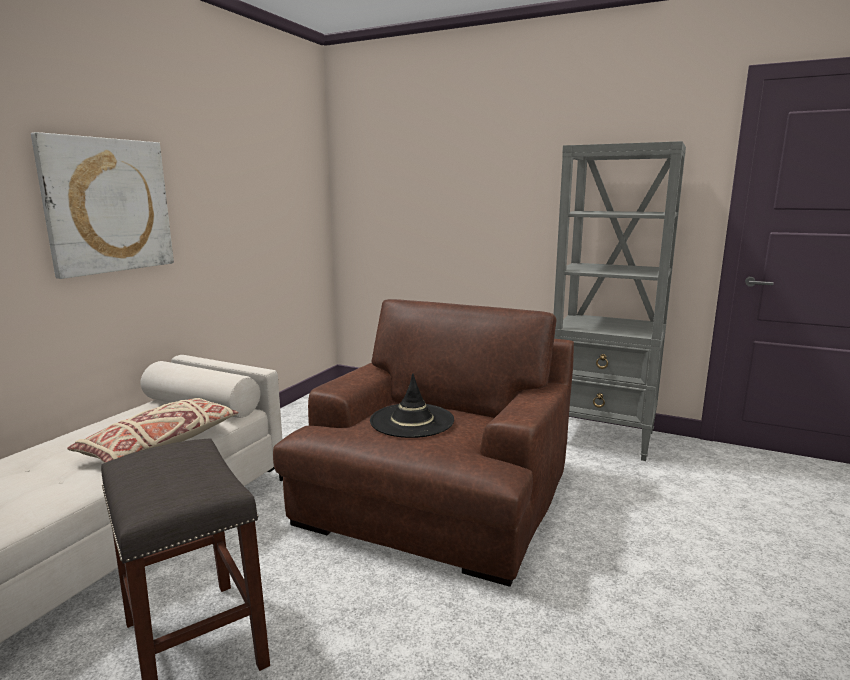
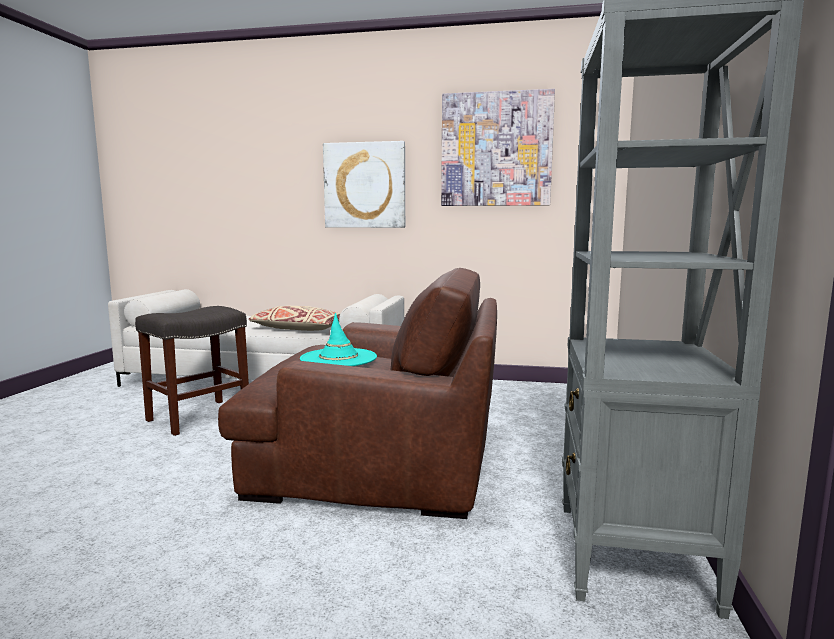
camera: 75 degrees right, 5 degrees down
(246, 163) = (496, 150): none -> picture
(412, 421) = (338, 358): black hat -> turquoise hat

